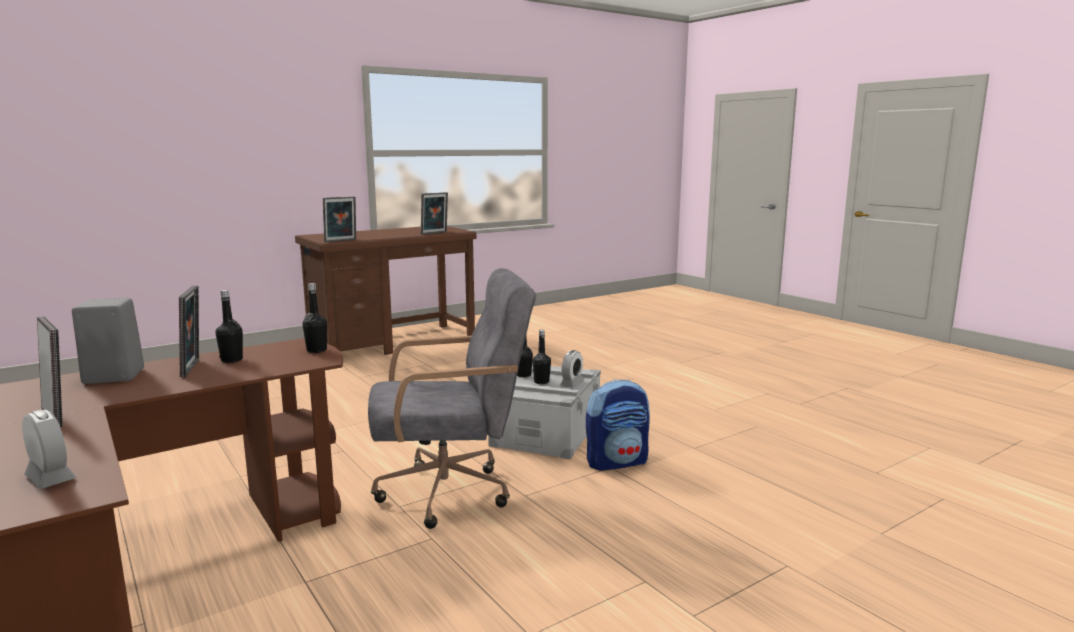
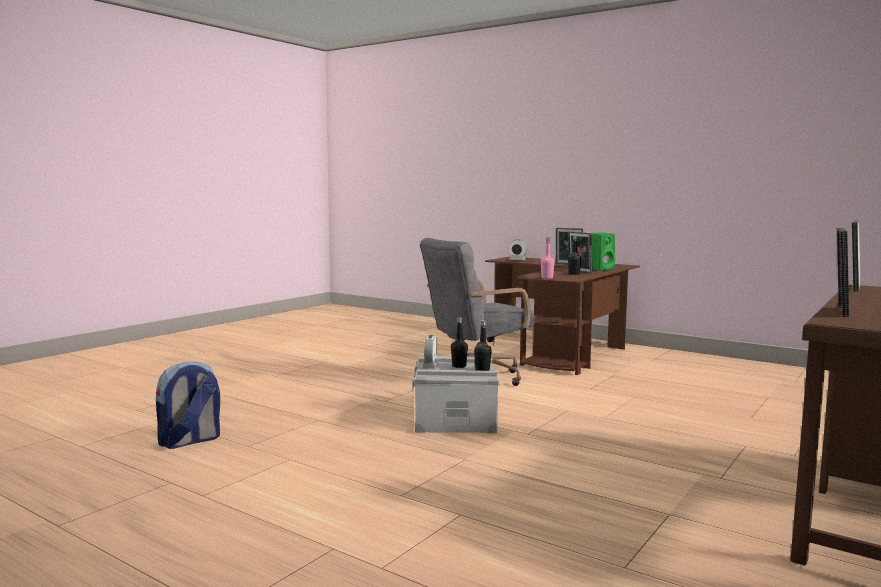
camera: 160 degrees right, 5 degrees down
(111, 377) = (600, 269): grey speaker -> green speaker
(316, 350) = (547, 278): black bottle -> pink bottle
(617, 462) = (381, 404): backpack -> backpack (189, 441)

